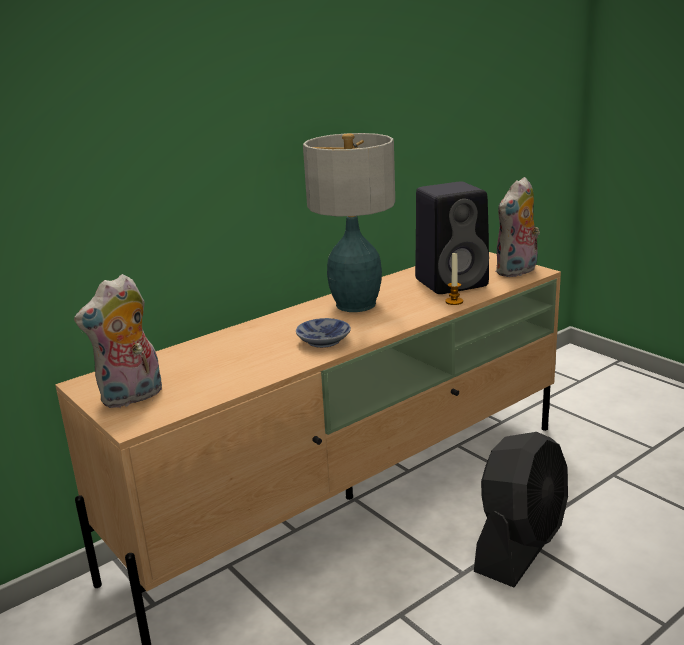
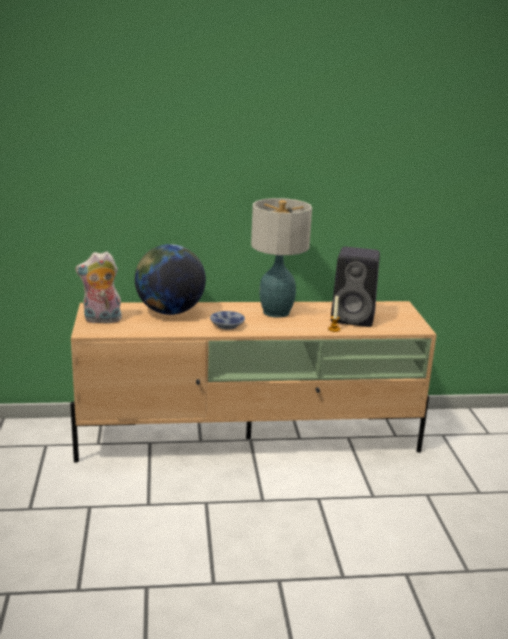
camera: 30 degrees right, 0 degrees up
(217, 350) = (169, 311): none -> globe
(517, 271) = (407, 325): plush toy -> none
(520, 545) = (313, 503): black fan -> none

